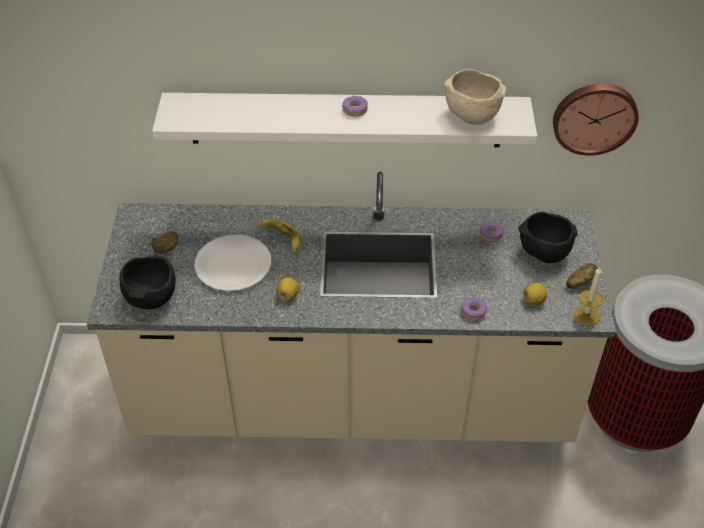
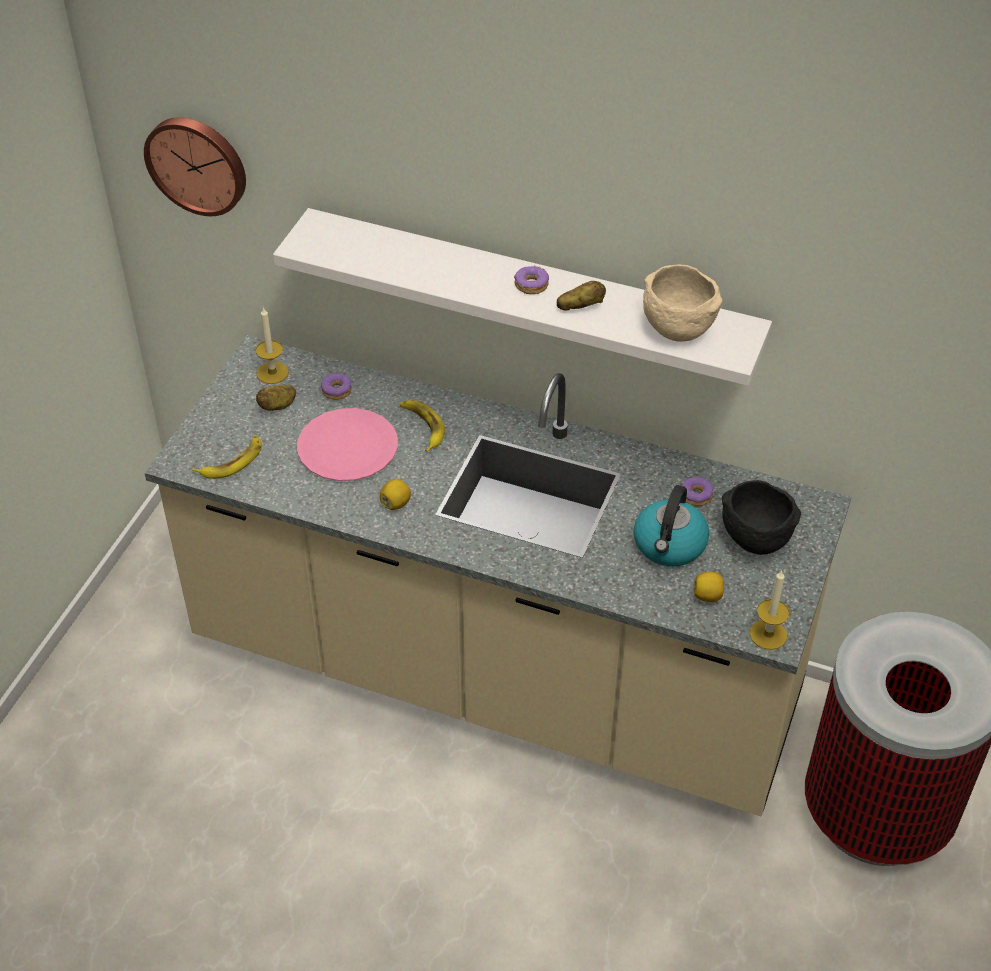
camera: 20 degrees right, 0 degrees up
(151, 225) = (272, 373): none -> candle
(151, 297) = (232, 461): black bowl -> banana
(233, 264) = (348, 447): white plate -> pink plate
(474, 312) = (620, 588): donut -> donut (337, 391)
(491, 273) = (669, 545): none -> kettle
(580, 282) = (783, 590): potato -> potato (580, 306)
(594, 117) = (860, 369): wall clock -> wall clock (198, 164)

